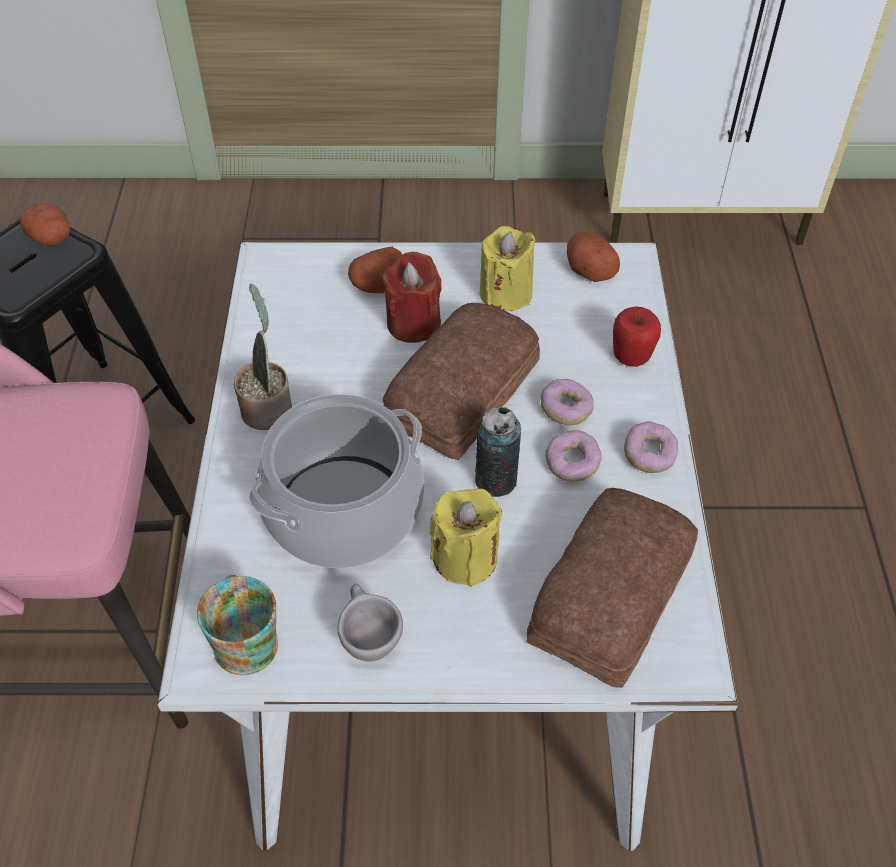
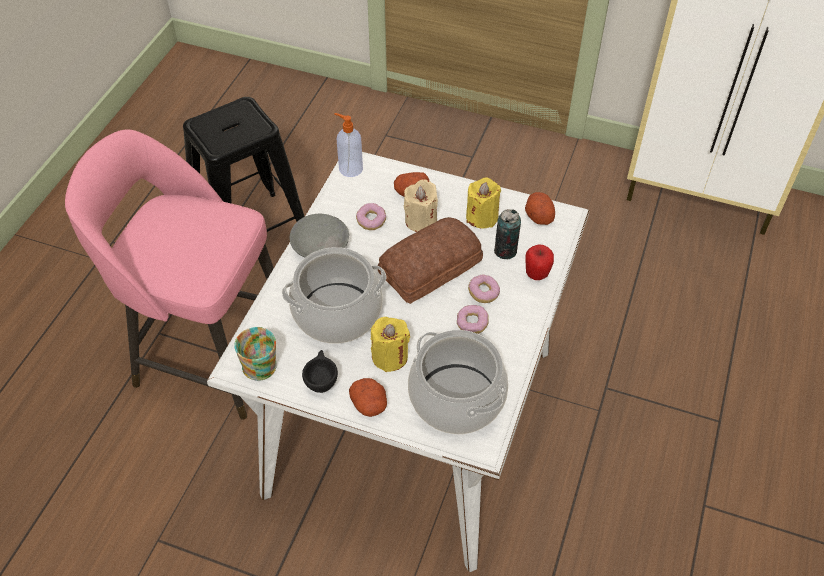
camera: 20 degrees right, 0 degrees up
(52, 238) = (251, 115): potato -> potato (369, 404)
(262, 272) = (350, 168): none -> soap dispenser
(267, 407) = (321, 246): potted plant -> grey bowl
(368, 639) = (321, 381): beige cup -> black cup
(413, 323) = (421, 220): red candle -> beige candle
(496, 480) = (425, 321): can -> can (505, 251)
(606, 595) = (456, 398): bread -> cooking pot
(649, 455) = (518, 332): donut -> donut (371, 221)

